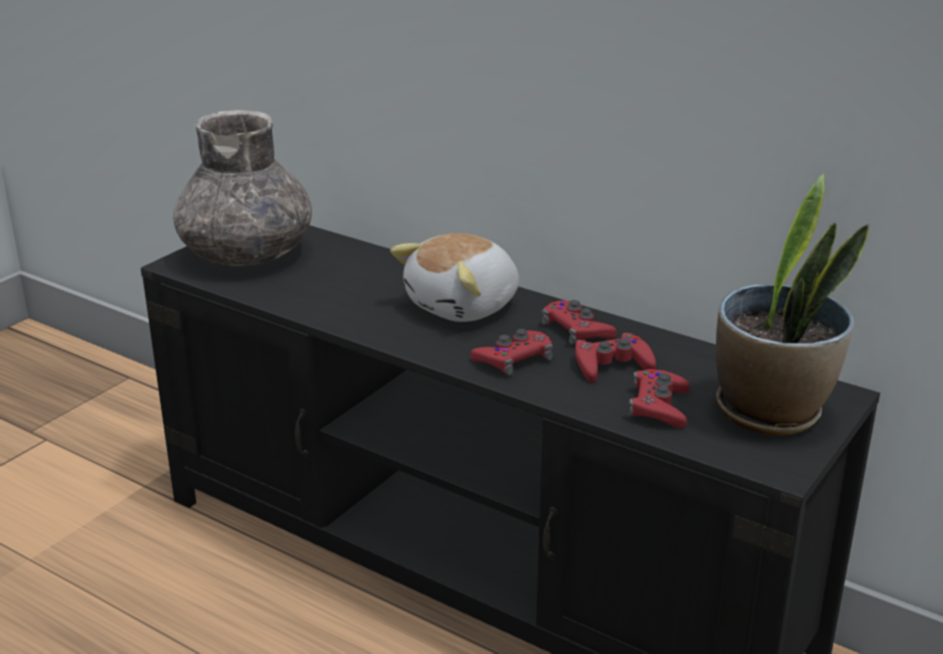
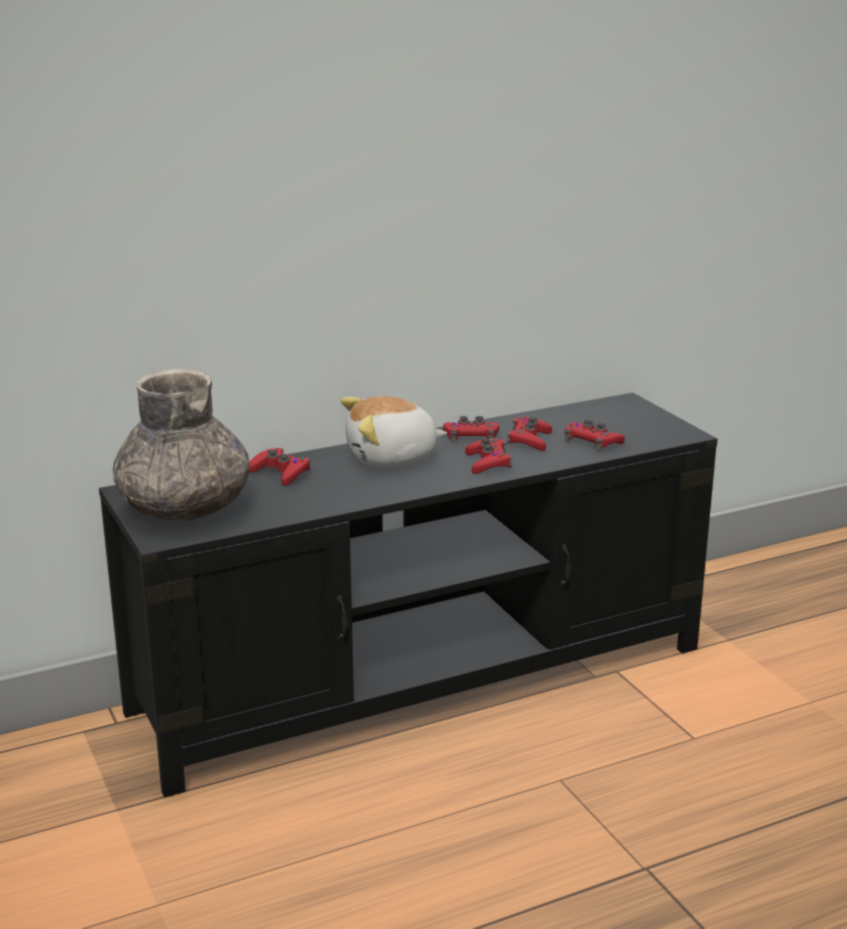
camera: 60 degrees left, 5 degrees down
(367, 267) = (280, 473): none -> red game controller
(465, 306) = (392, 458): plush toy -> plush toy turned 90 degrees clockwise
(771, 412) = (627, 419): potted plant -> none

